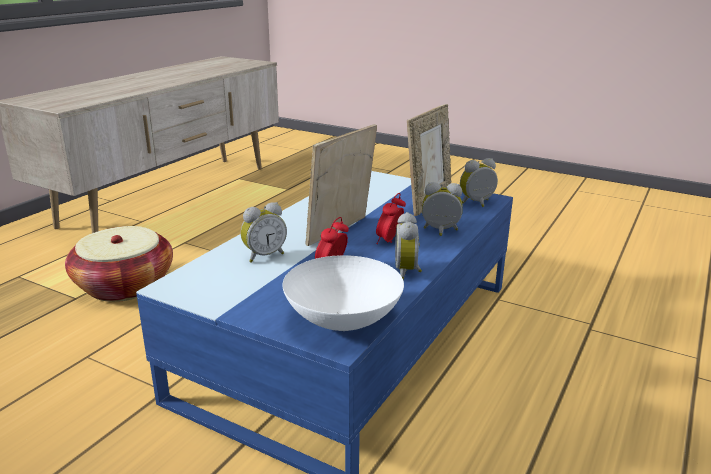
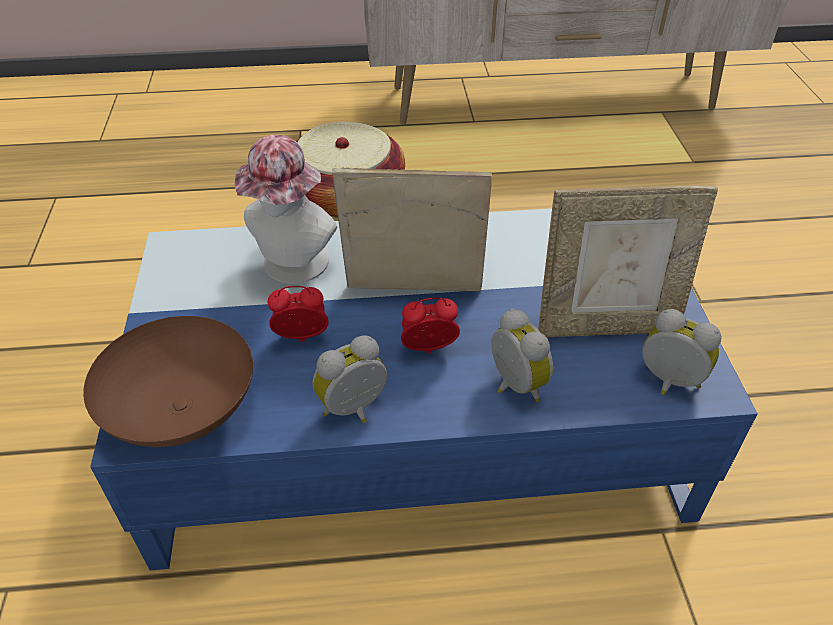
camera: 55 degrees right, 20 degrees up
(264, 255) = (292, 268): alarm clock -> hat
(345, 320) = (185, 413): white bowl -> brown bowl

